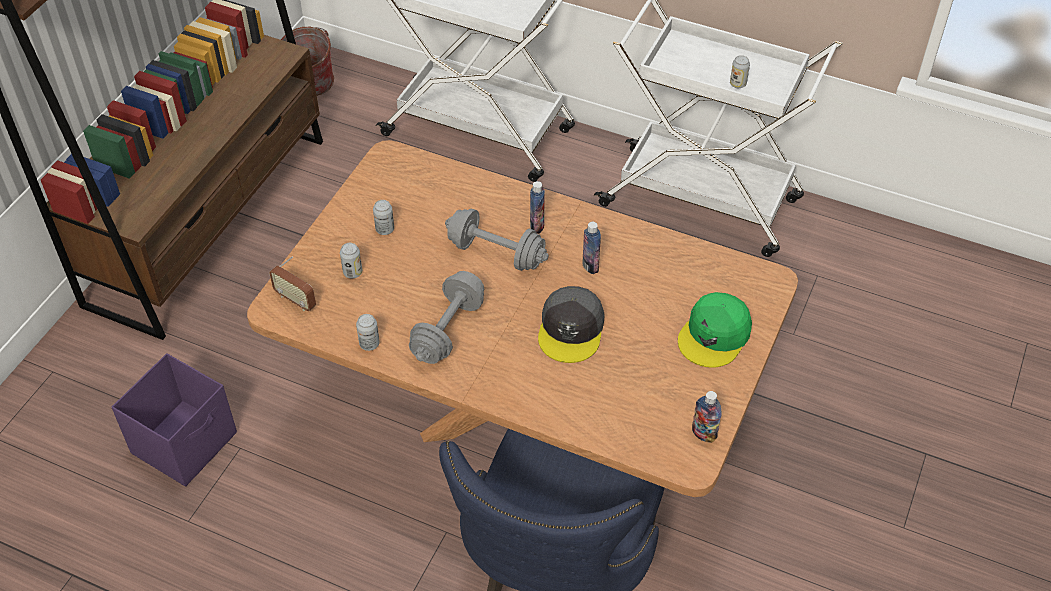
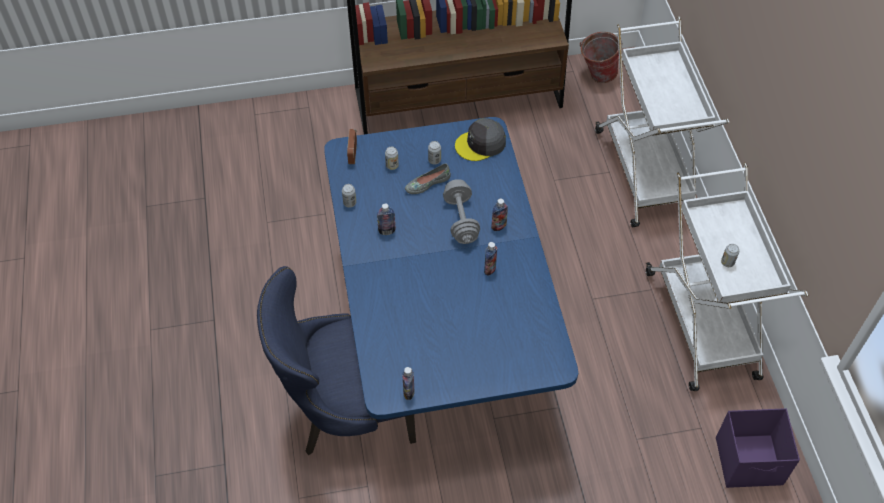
camera: 55 degrees right, 5 degrees up
(186, 442) = (310, 189): purple storage box -> purple storage box (749, 462)
(412, 254) = (427, 183): none -> grey shoe
(448, 330) = (387, 231): grey dumbbell -> bottle
(526, 427) = (442, 334): brown dining table -> blue dining table
(571, 329) = (434, 287): grey cap -> grey cap (481, 144)
(715, 335) = (488, 360): green cap -> none

